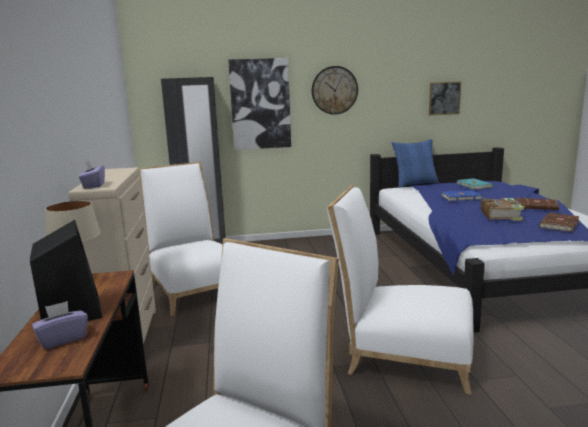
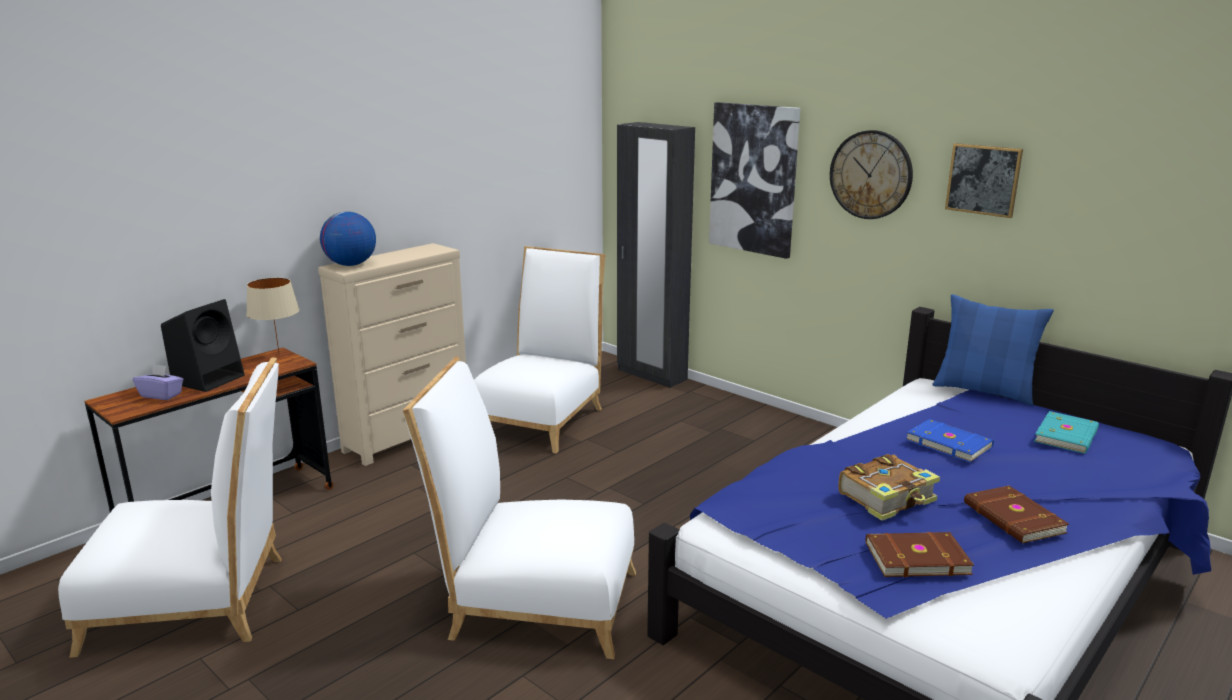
camera: 50 degrees right, 5 degrees up
(93, 185) = (350, 265): purple tissue box -> globe
(402, 354) = (533, 602): white chair -> white chair turned 60 degrees counterclockwise
(444, 98) = (1100, 229): picture -> picture (983, 179)

